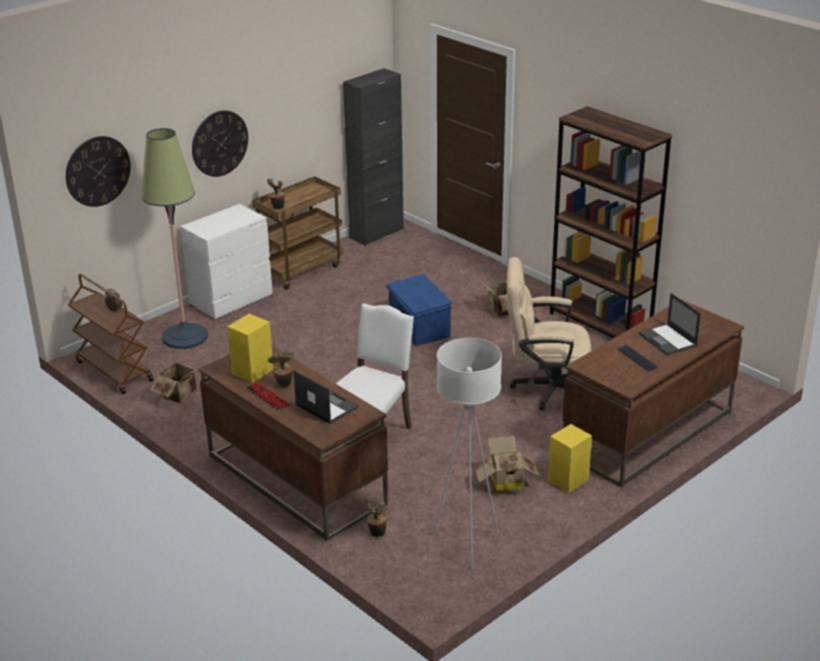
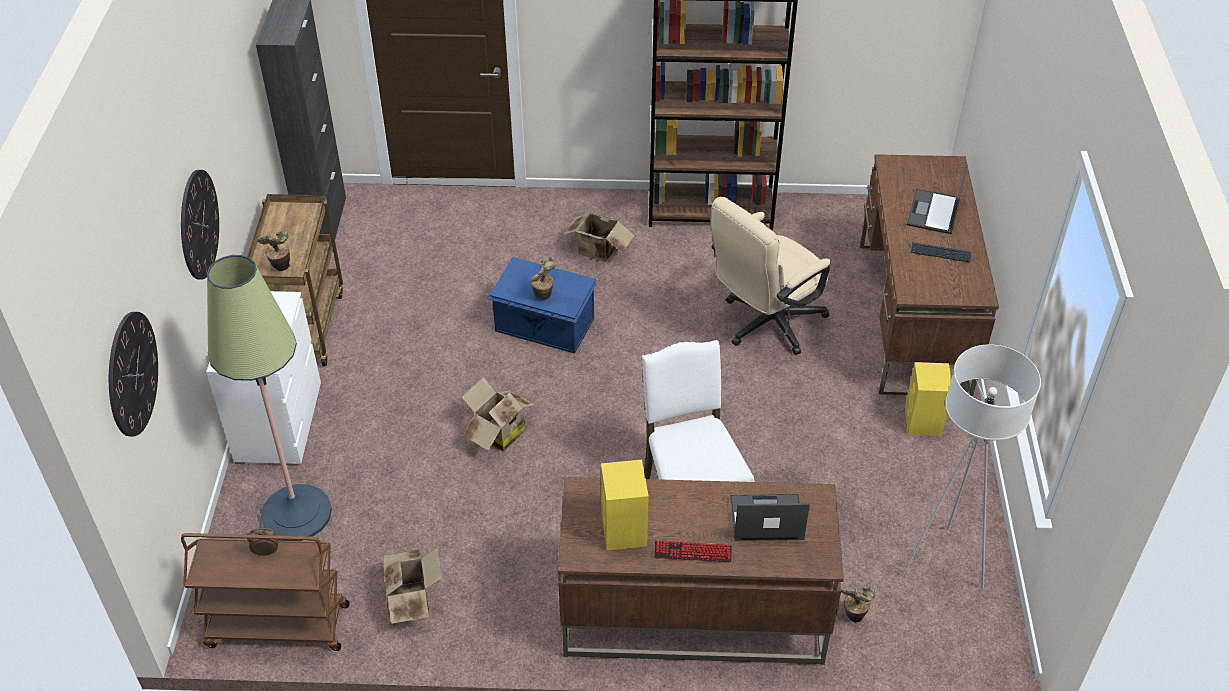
camera: 45 degrees left, 15 degrees up
(284, 385) = (684, 523): potted plant -> potted plant (543, 297)
(504, 484) = (879, 467): cardboard box -> cardboard box (497, 433)
(668, 340) = (933, 213): laptop -> laptop turned 90 degrees clockwise

